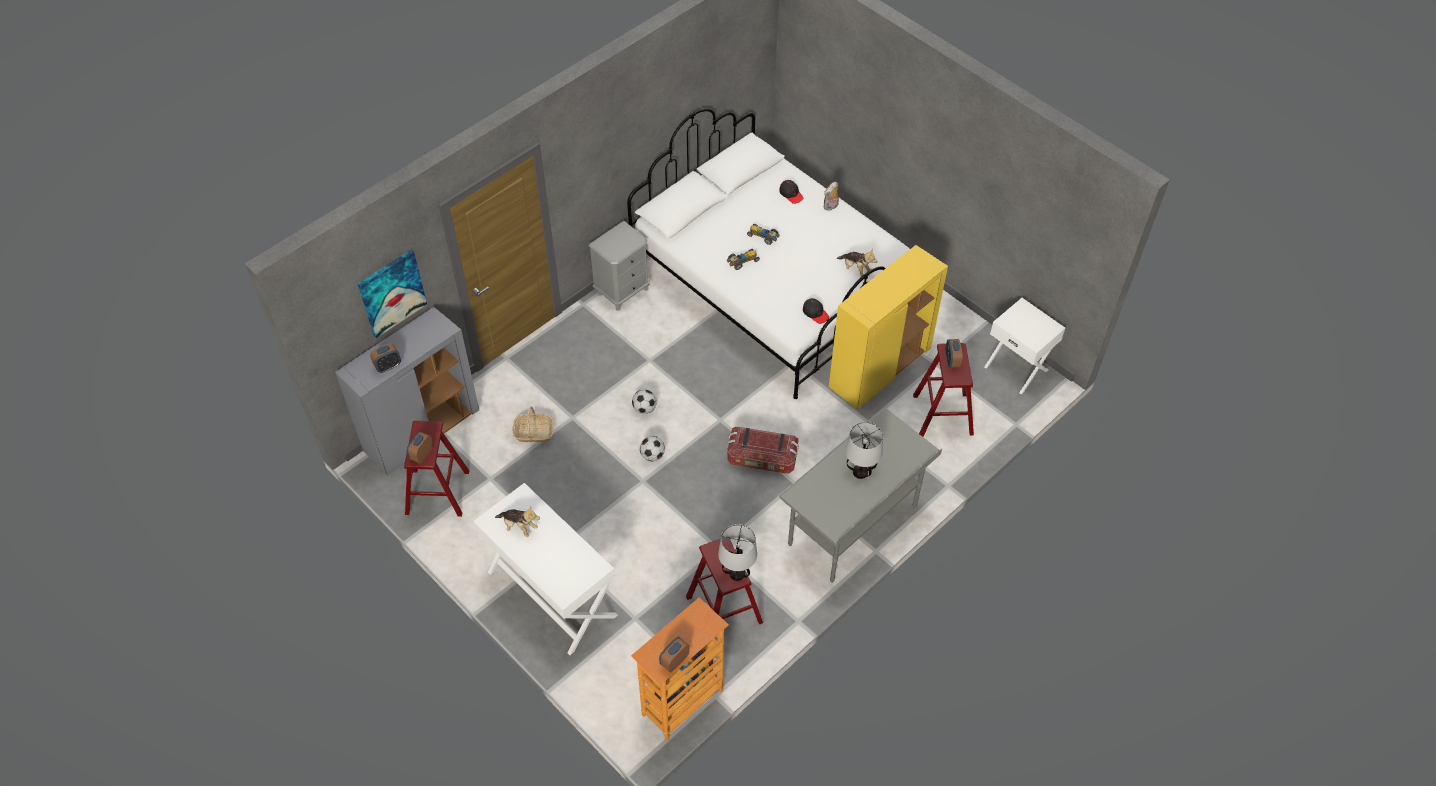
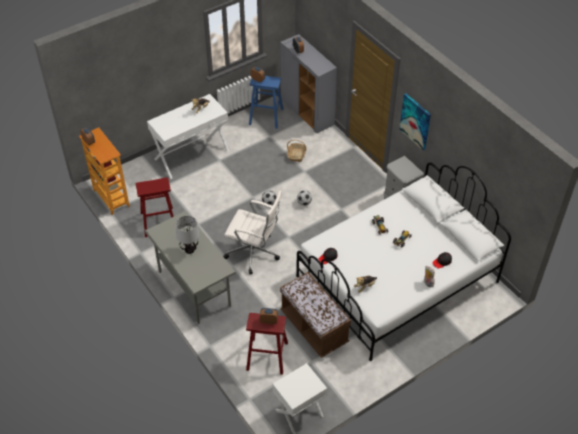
camera: 100 degrees right, 5 degrees down
(392, 293) = (326, 33): picture -> picture (415, 121)
(437, 492) = (266, 116): red stool -> blue stool
(736, 573) = (145, 189): table lamp -> none
(762, 459) = (254, 253): storage box -> white office chair
(879, 368) = (314, 327): yellow cabinet -> brown bench

